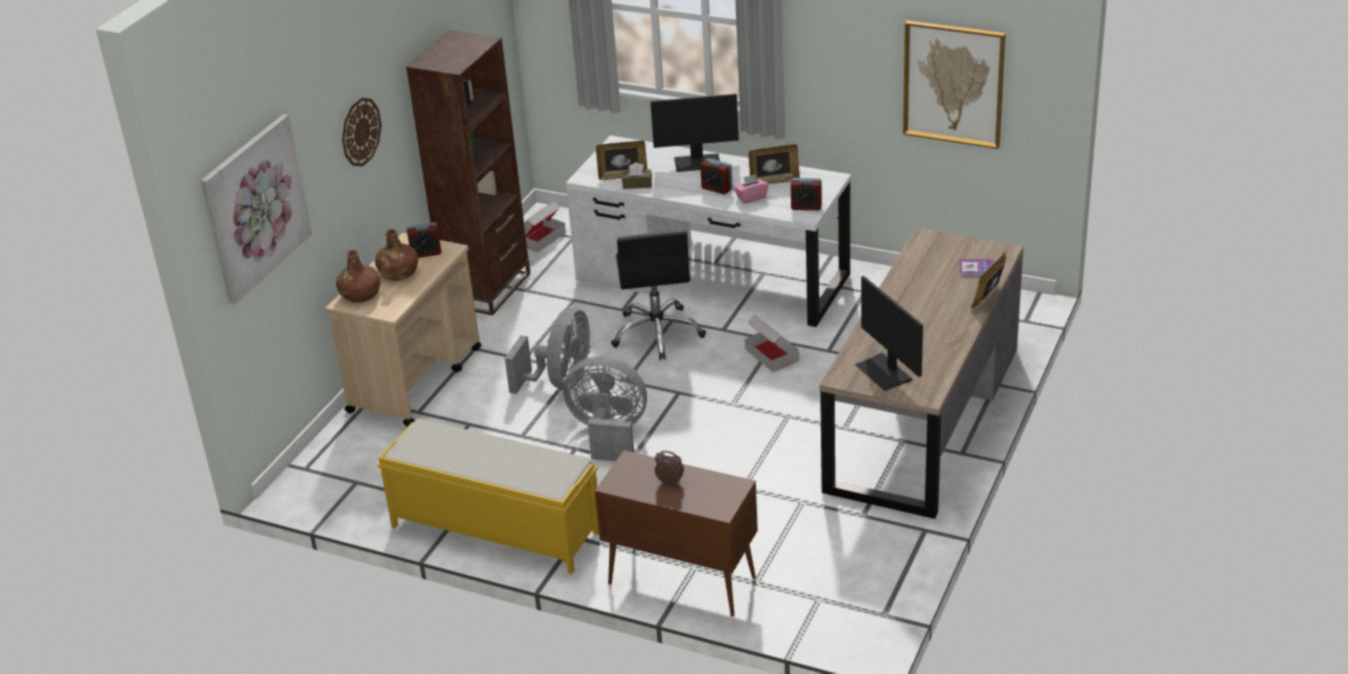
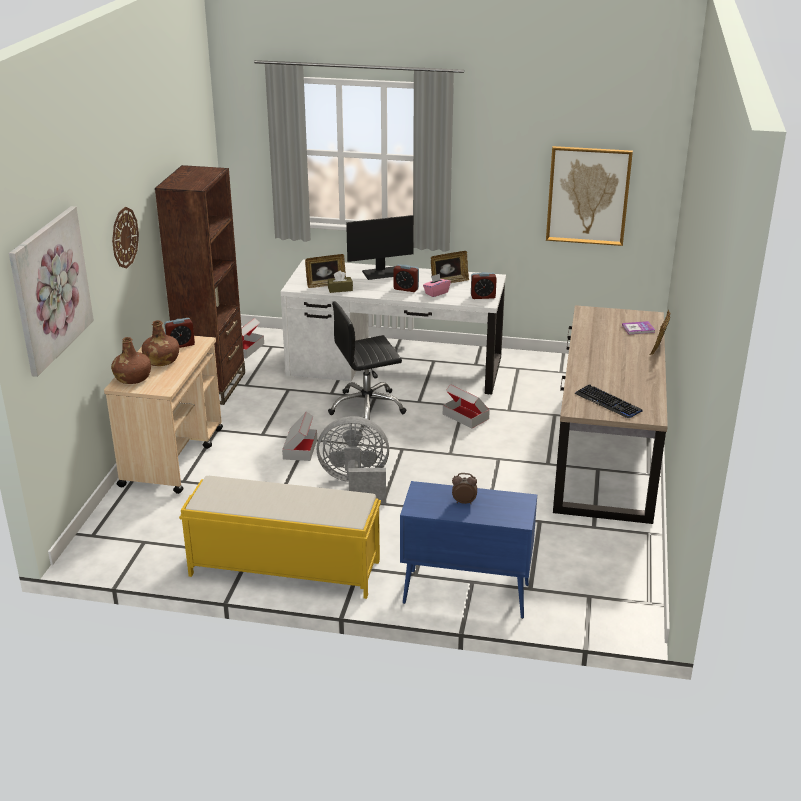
camera: 15 degrees left, 5 degrees down
(561, 382) = (300, 449): grey fan -> cardboard box
(657, 333) = (367, 408): black office chair -> black office chair turned 90 degrees clockwise
(680, 581) = (464, 594): brown cabinet -> blue cabinet
(884, 372) = (608, 403): monitor -> keyboard

